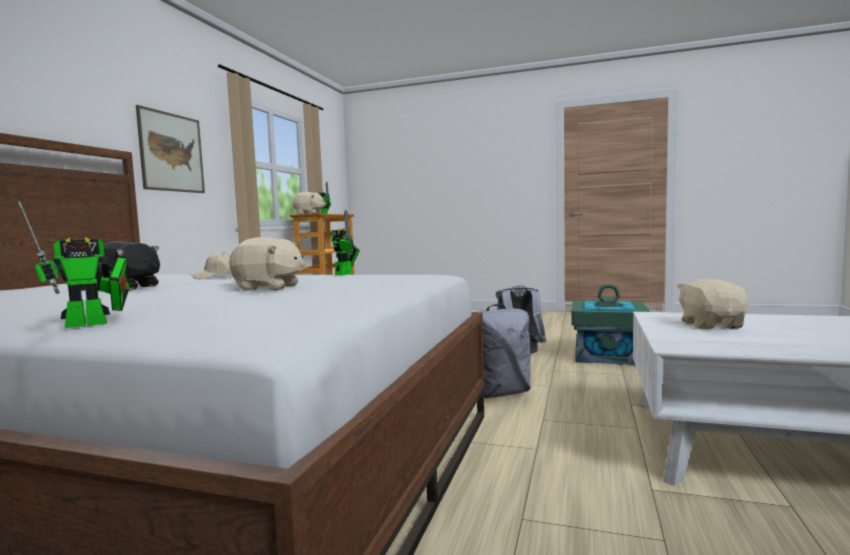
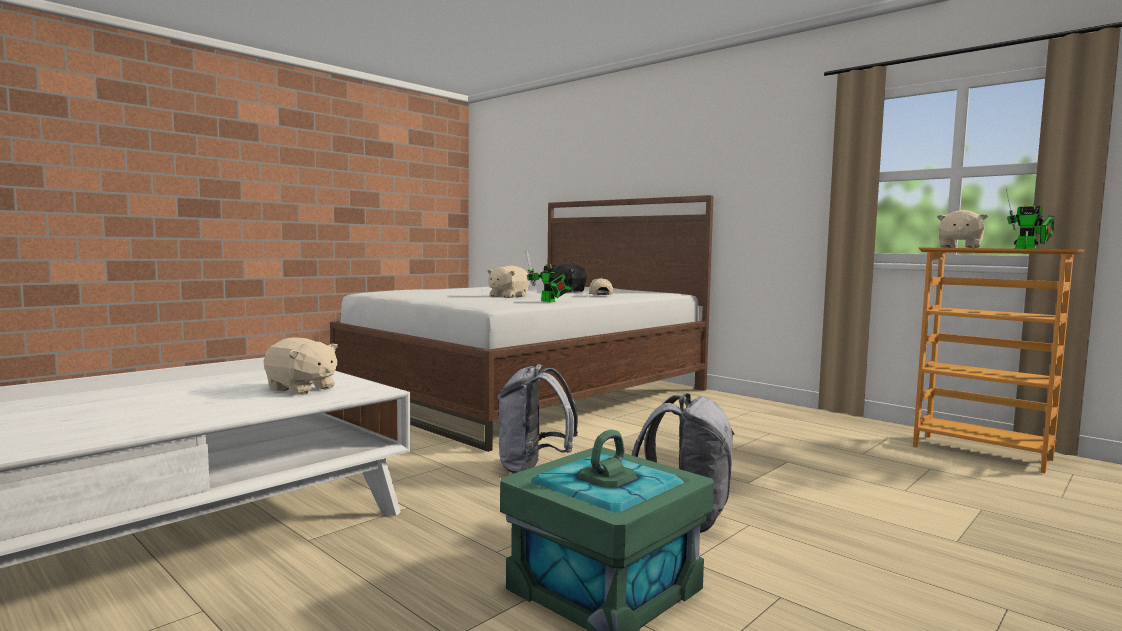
camera: 115 degrees right, 0 degrees up
(94, 323) = (436, 289): toy robot -> none
(172, 152) = (767, 185): picture -> none

